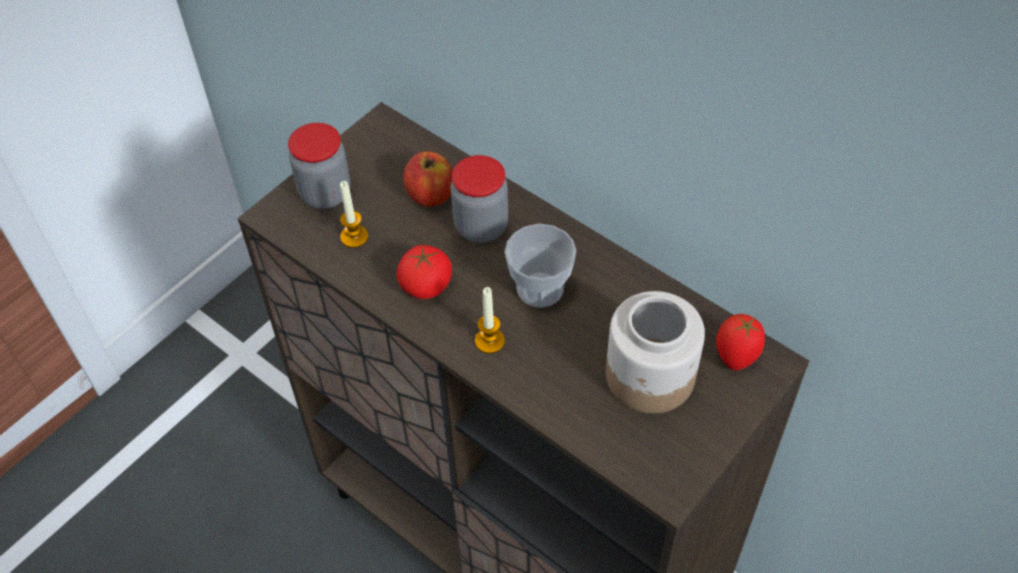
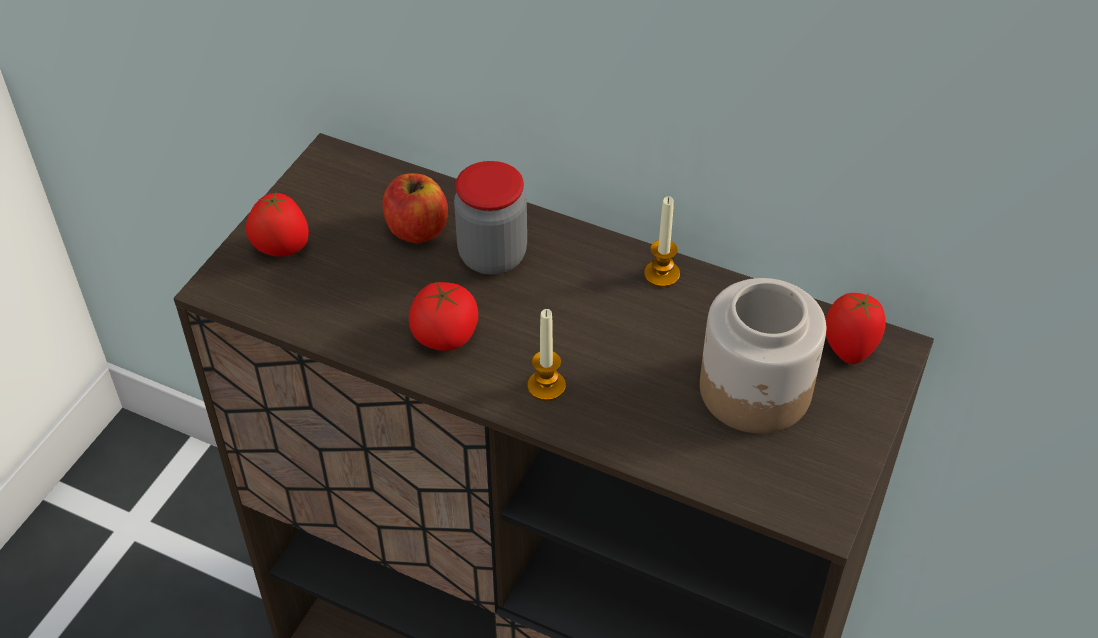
camera: 15 degrees left, 5 degrees down
(325, 193) = (281, 250): jar -> tomato
(354, 237) = (335, 294): candle -> candle (661, 274)
(540, 288) = (588, 314): cup -> none

